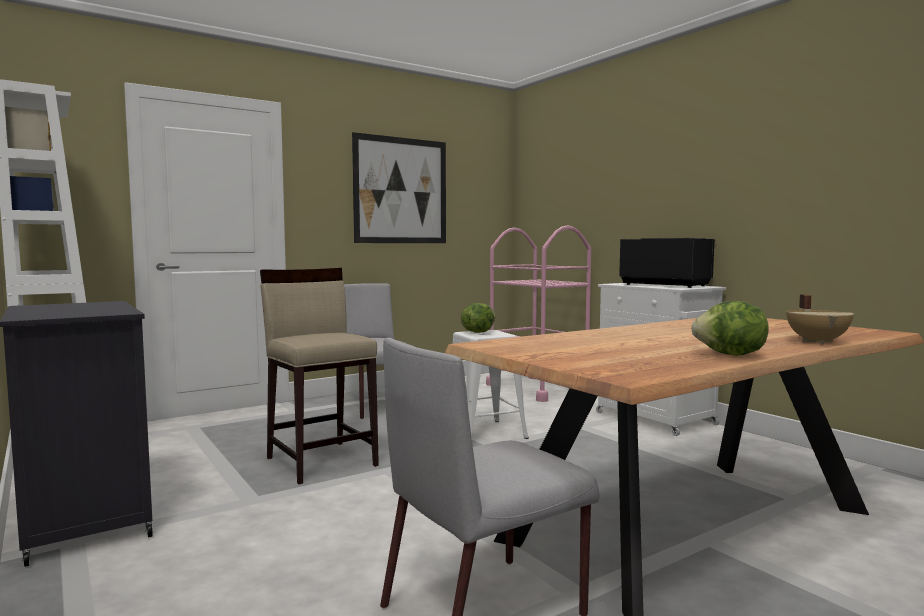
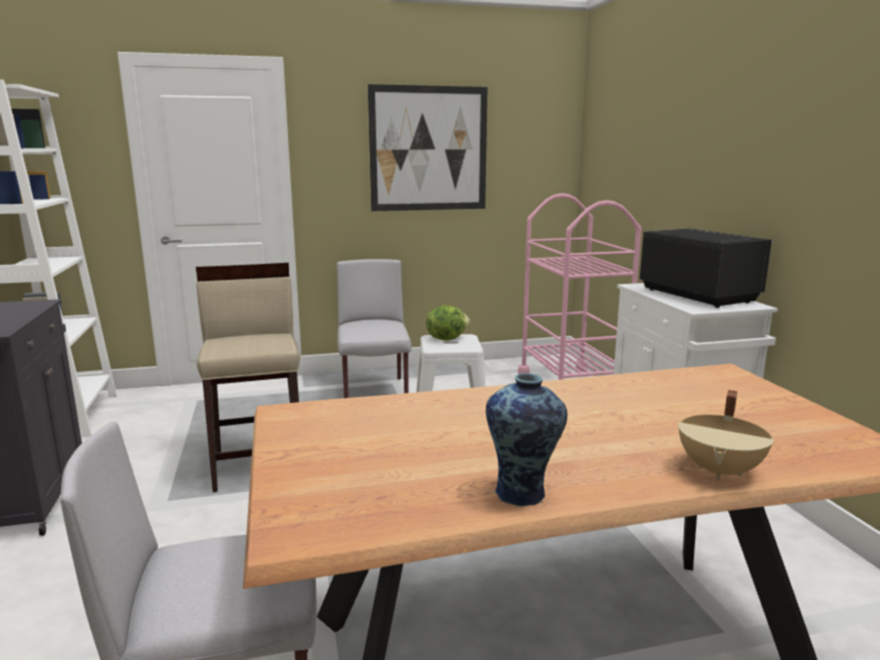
camera: 20 degrees right, 10 degrees up
(731, 355) = (522, 494): lettuce -> vase

